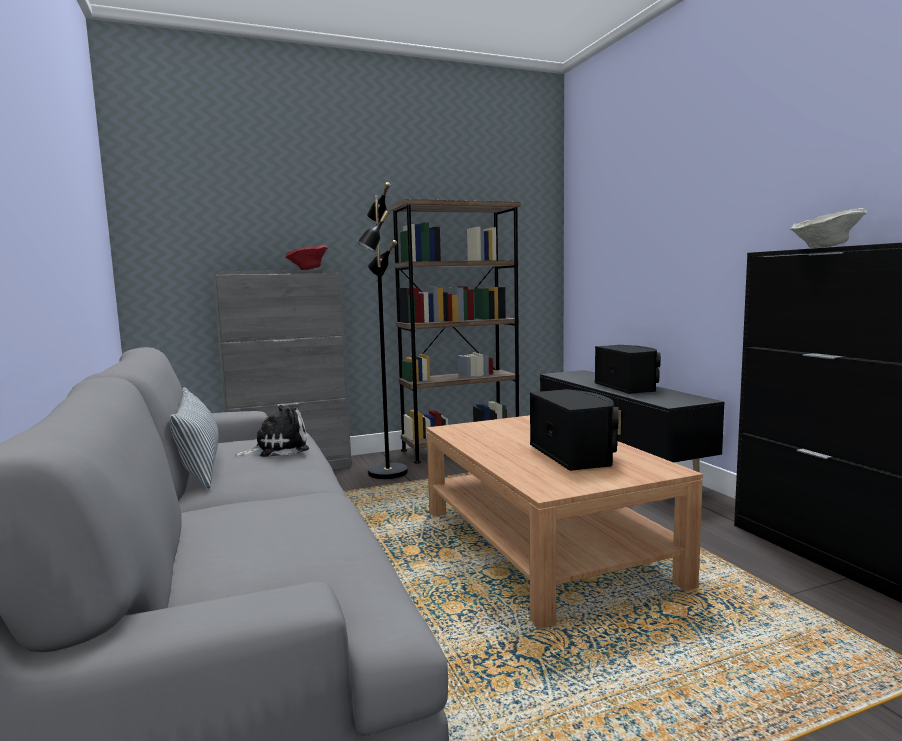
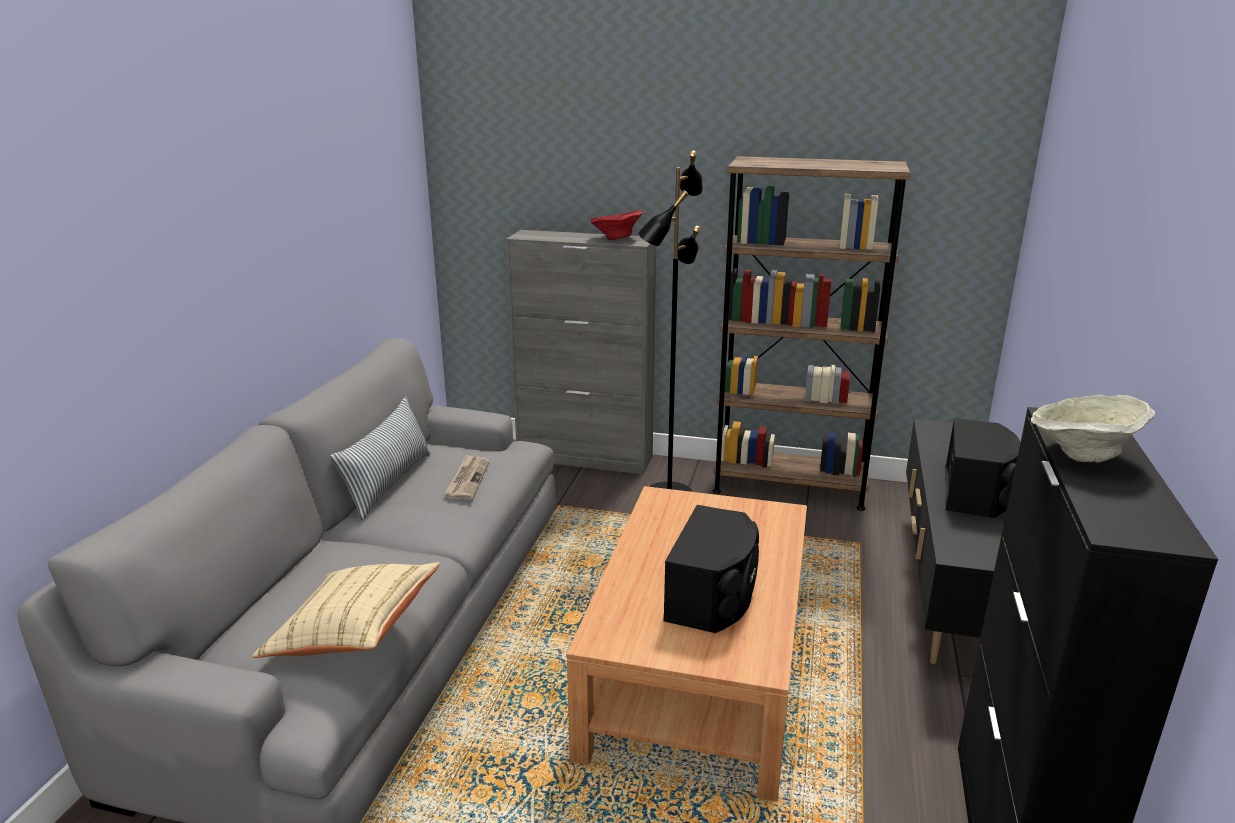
camera: 35 degrees right, 15 degrees up
(278, 449) = (467, 479): plush toy -> newspaper
(335, 545) = (354, 632): none -> beige pillow

